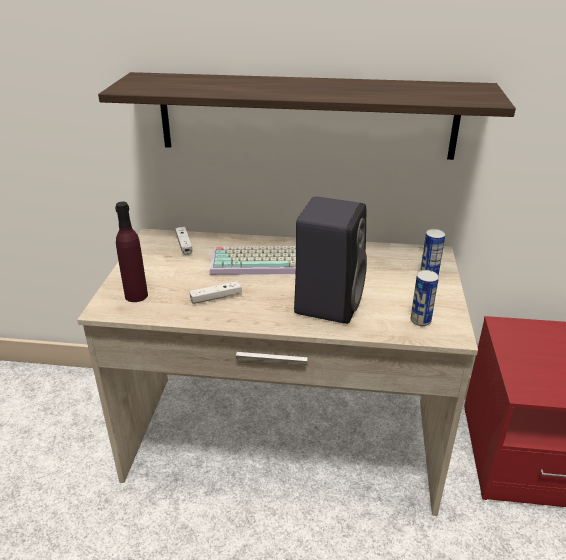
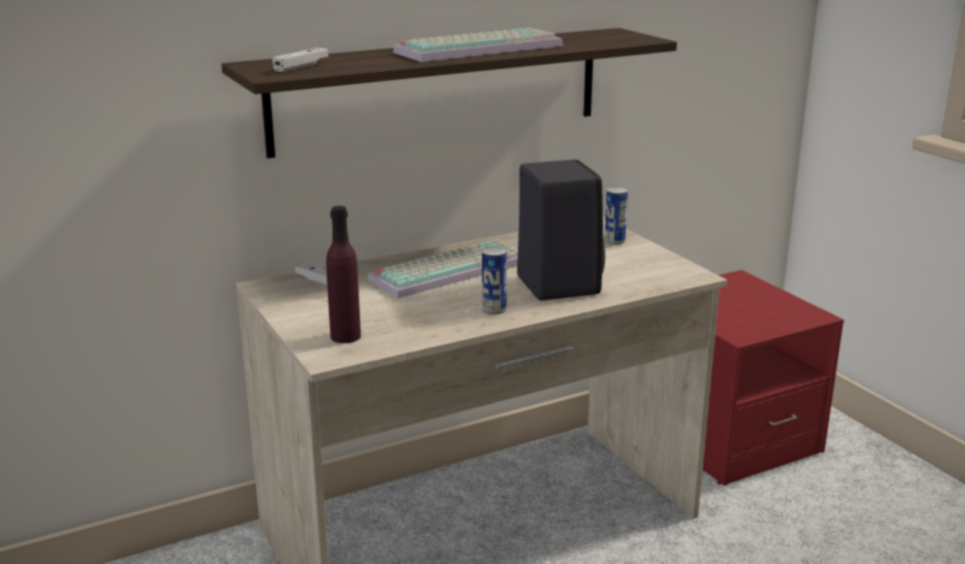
camera: 35 degrees left, 10 degrees down
(216, 297) = (438, 312): white game controller -> white game controller (301, 67)
(322, 87) = (479, 48): none -> keyboard
(420, 320) = (655, 274): can -> can (494, 310)

